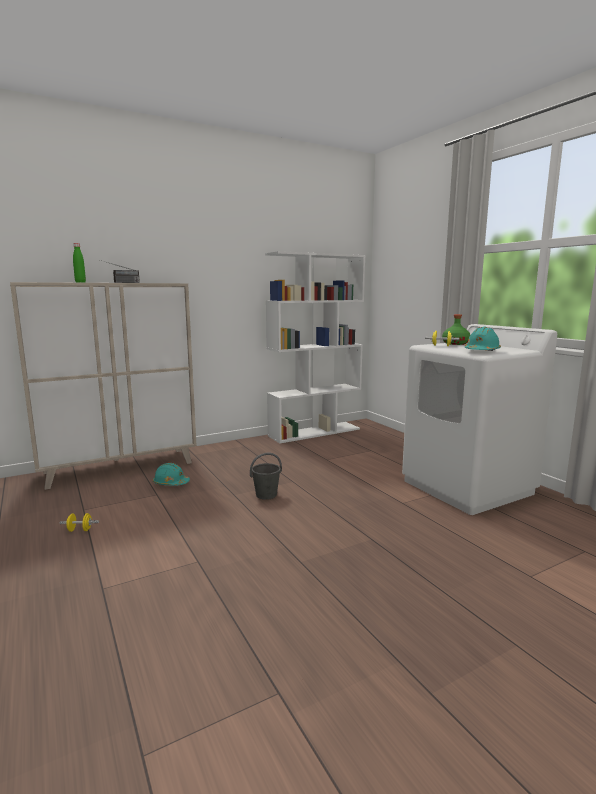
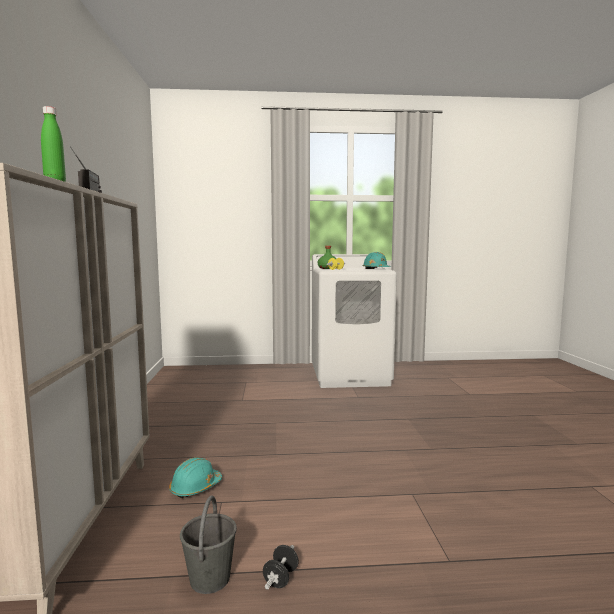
camera: 65 degrees left, 5 degrees down
(80, 530) = (281, 578): yellow dumbbell -> black dumbbell
(266, 495) = (293, 439): grey bucket -> grey bucket (210, 578)
(315, 432) = (162, 389): white bookcase -> none

